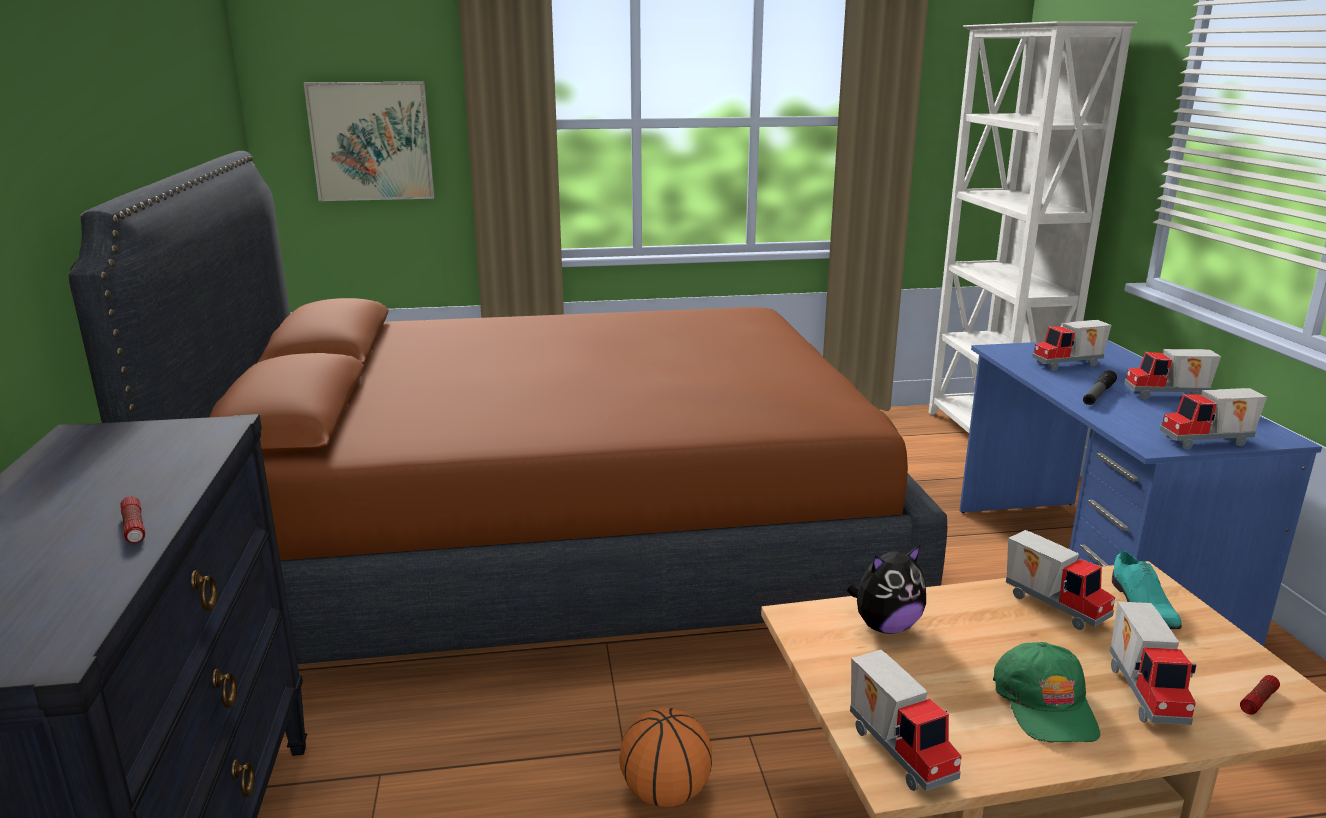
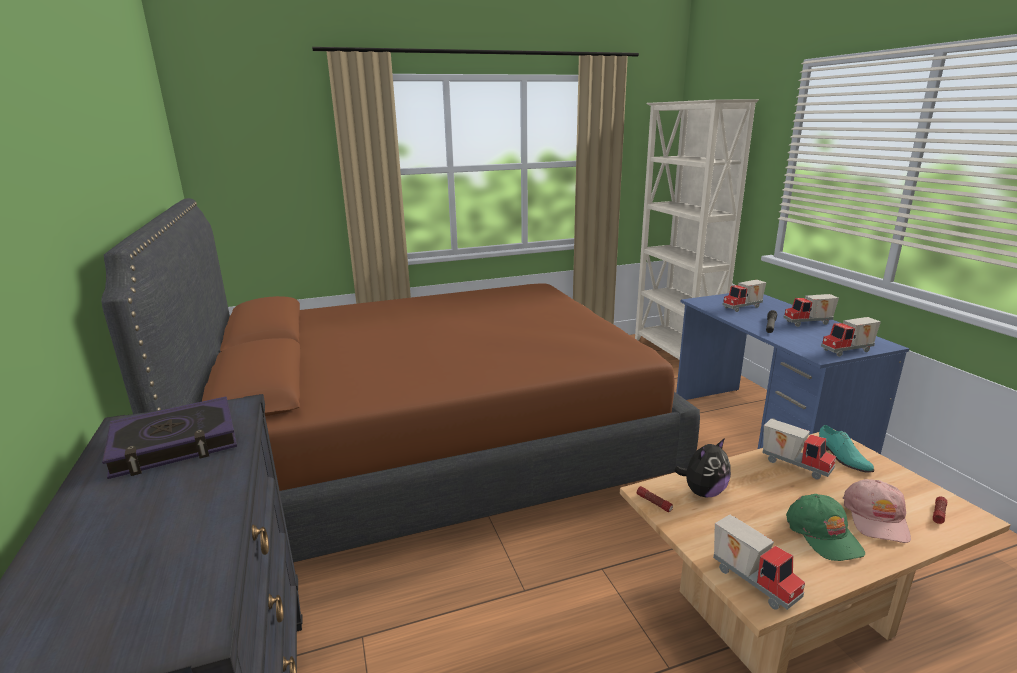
camera: 10 degrees left, 0 degrees up
(125, 461) = (175, 444): none -> book
(134, 528) = (211, 502): flashlight -> flashlight (654, 503)
(371, 141) = (273, 187): picture -> none
(666, 793) = (562, 618): basketball -> none
(1147, 694) = (876, 518): toy truck -> pink cap

